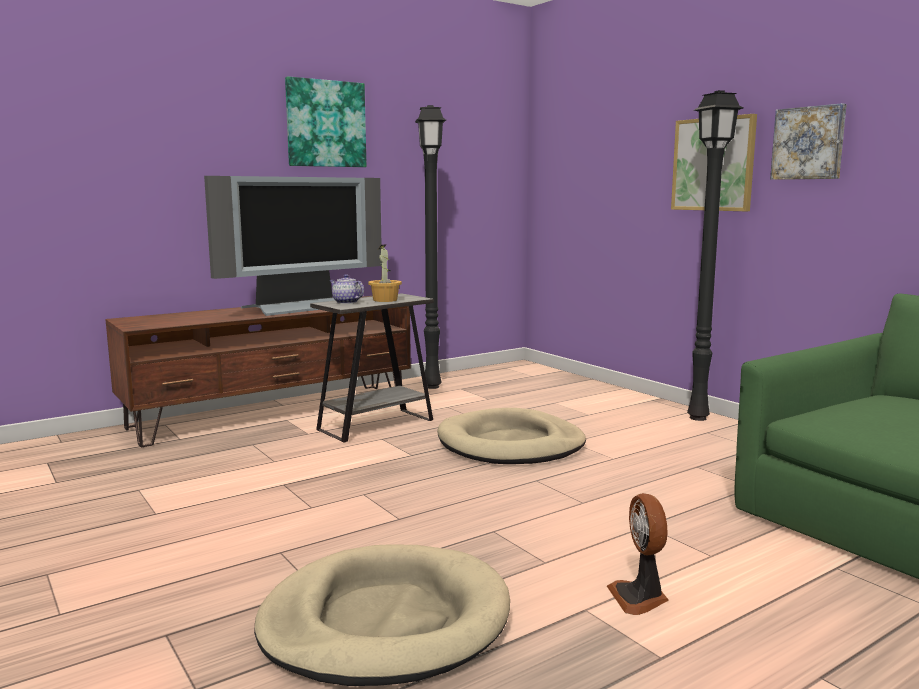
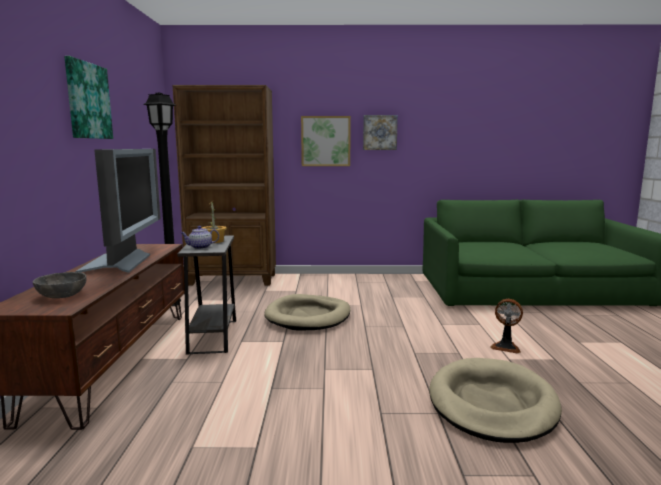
camera: 55 degrees left, 0 degrees up
(172, 320) = (61, 296): none -> grey bowl
(556, 381) = (233, 280): none -> brown bookcase
(700, 418) = (338, 277): black floor lamp -> none

